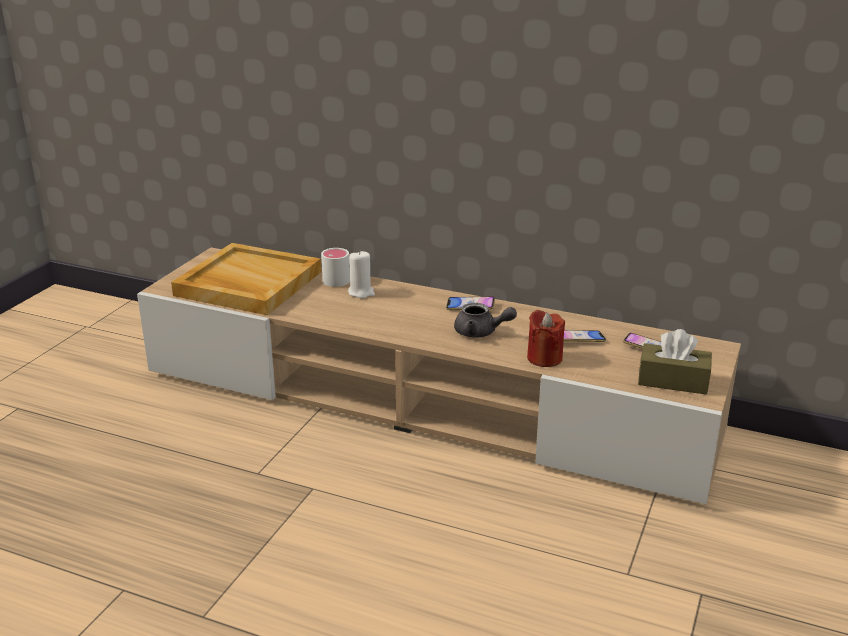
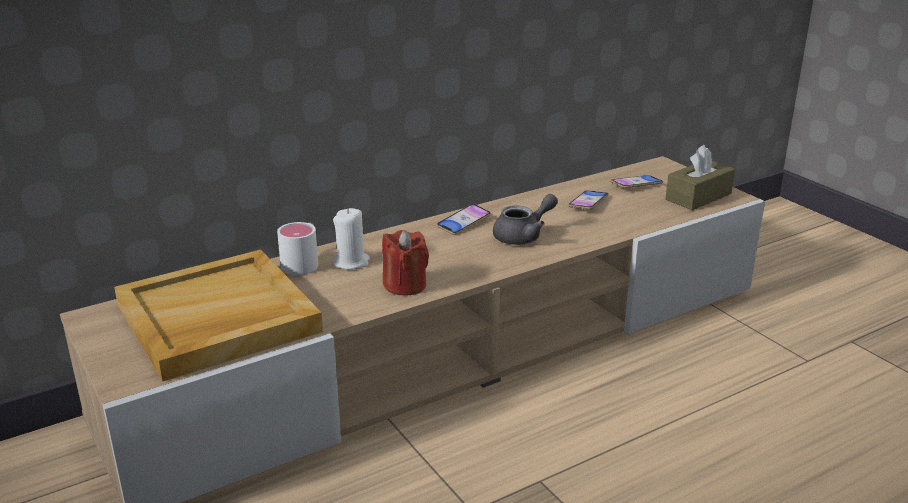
camera: 55 degrees left, 0 degrees up
(544, 358) = (606, 227): red candle -> red candle (405, 285)

